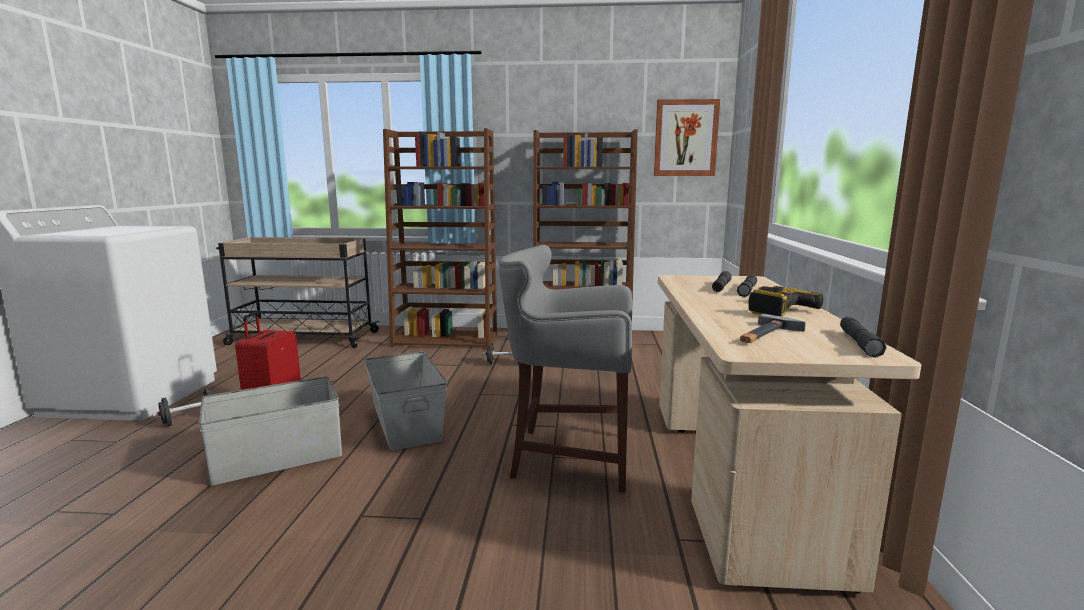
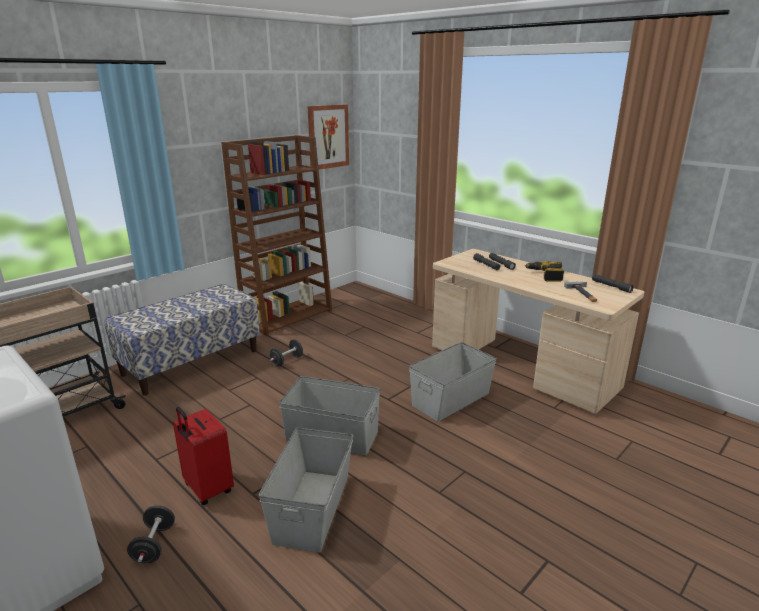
camera: 50 degrees left, 10 degrees up
(447, 340) = (191, 362): brown bookcase -> bench
(567, 456) = (450, 399): grey stool -> grey storage box

